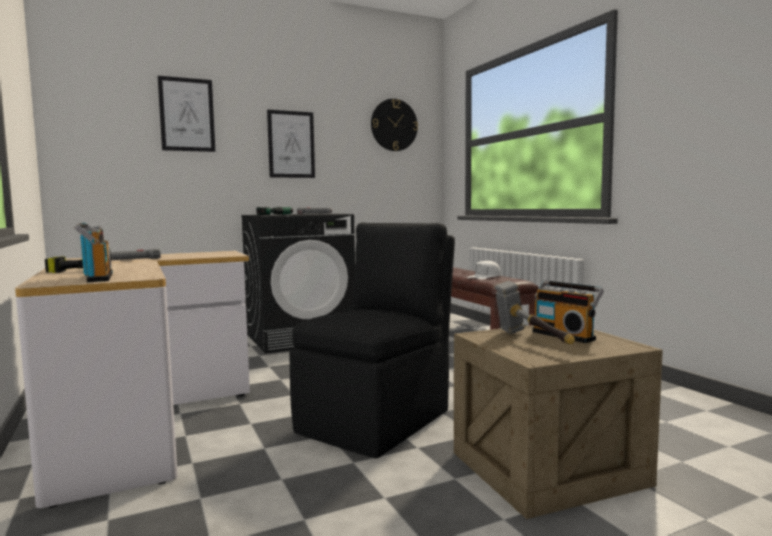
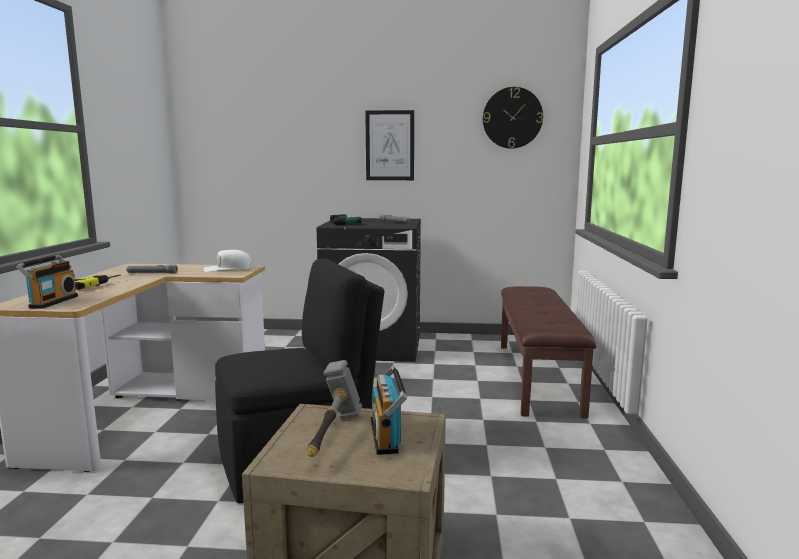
camera: 30 degrees right, 5 degrees up
(187, 114) = (289, 121): picture -> none
(484, 277) = (545, 316): white cap -> white cap (228, 269)

